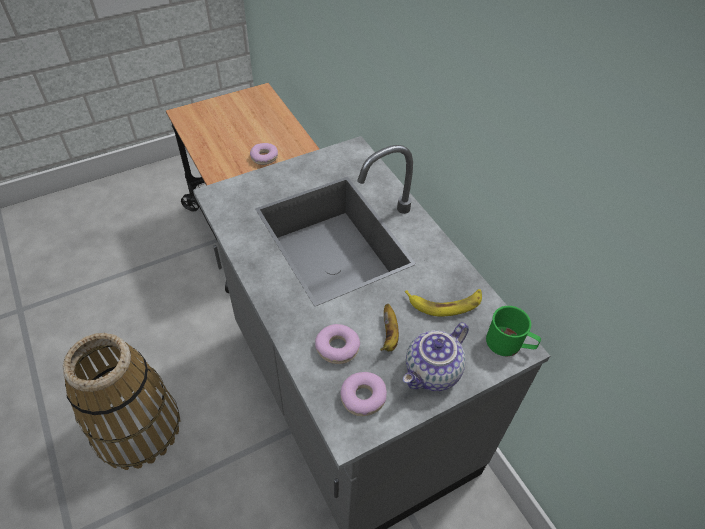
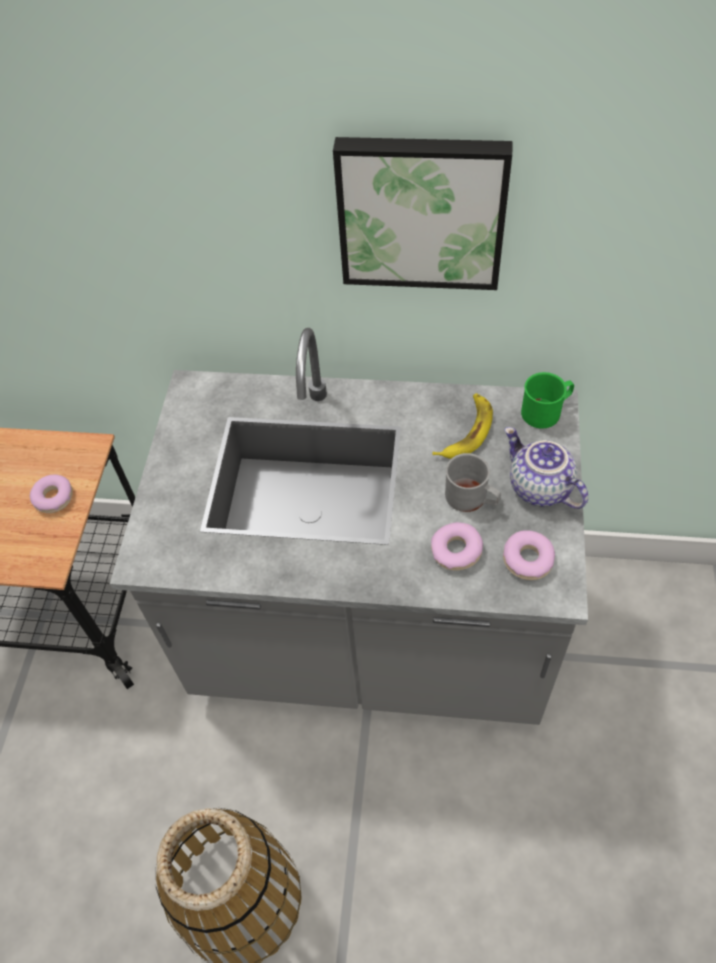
camera: 50 degrees left, 5 degrees up
(389, 335) = (472, 498): banana -> grey mug
(433, 373) = (538, 488): teapot -> teapot turned 150 degrees clockwise
(509, 112) = (421, 211): none -> picture

